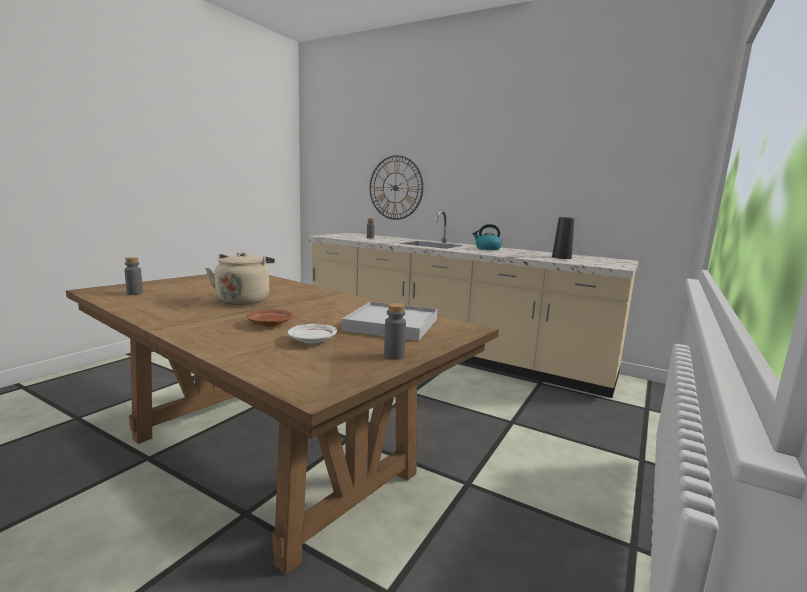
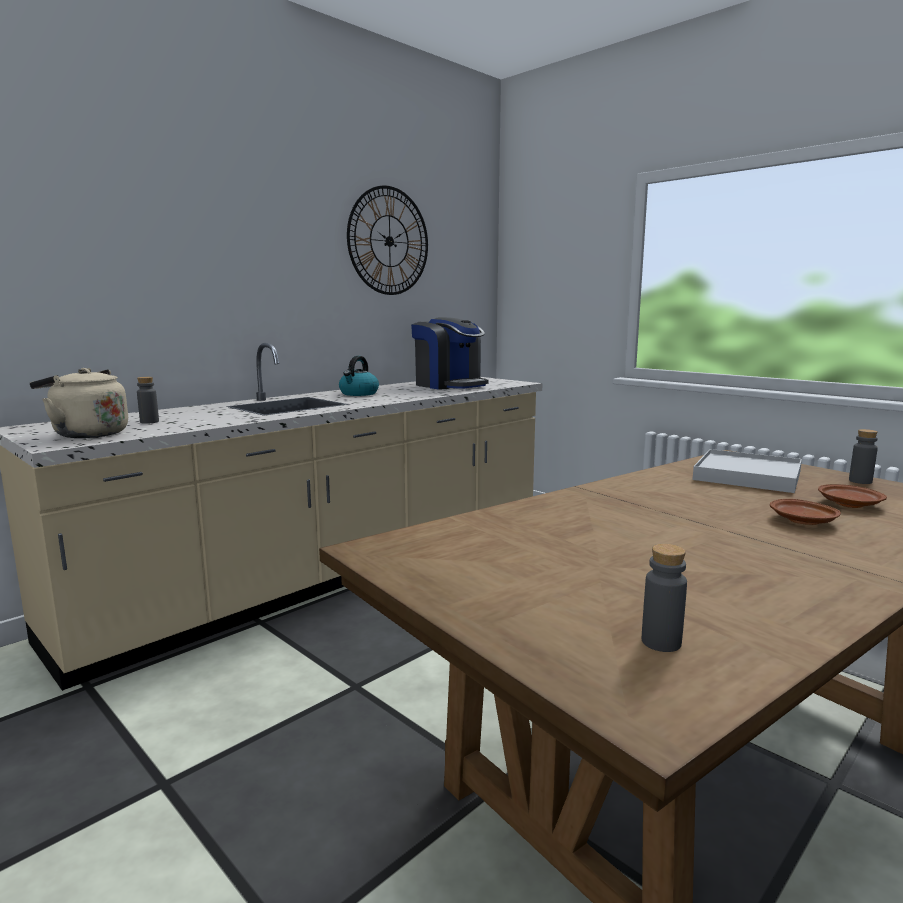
camera: 75 degrees left, 0 degrees up
(244, 300) = (668, 538): beige kettle -> beige kettle (87, 434)
(312, 340) = (848, 504): white plate -> brown plate
(395, 188) = (118, 304): wall clock -> wall clock (389, 241)
(561, 257) = (449, 385): black vase -> coffee machine

